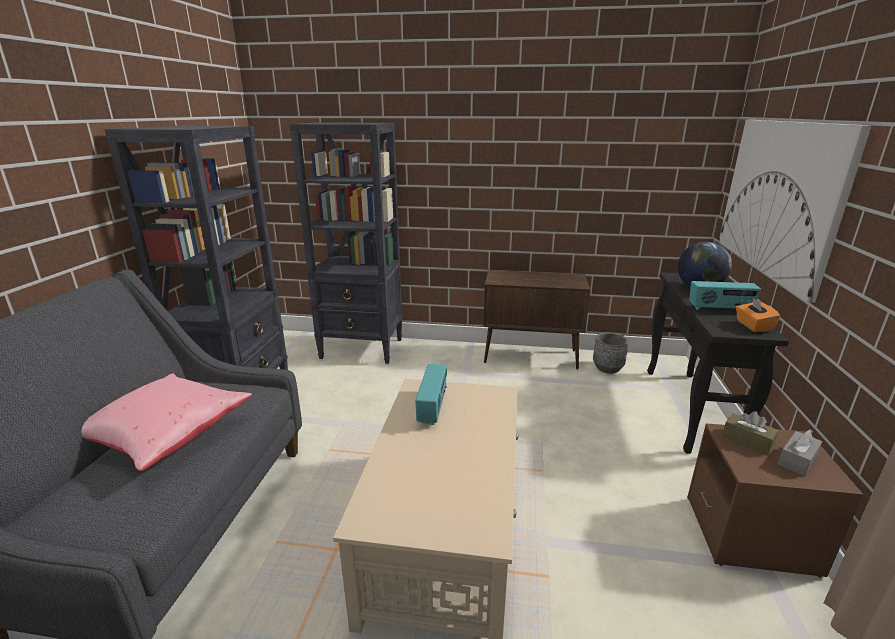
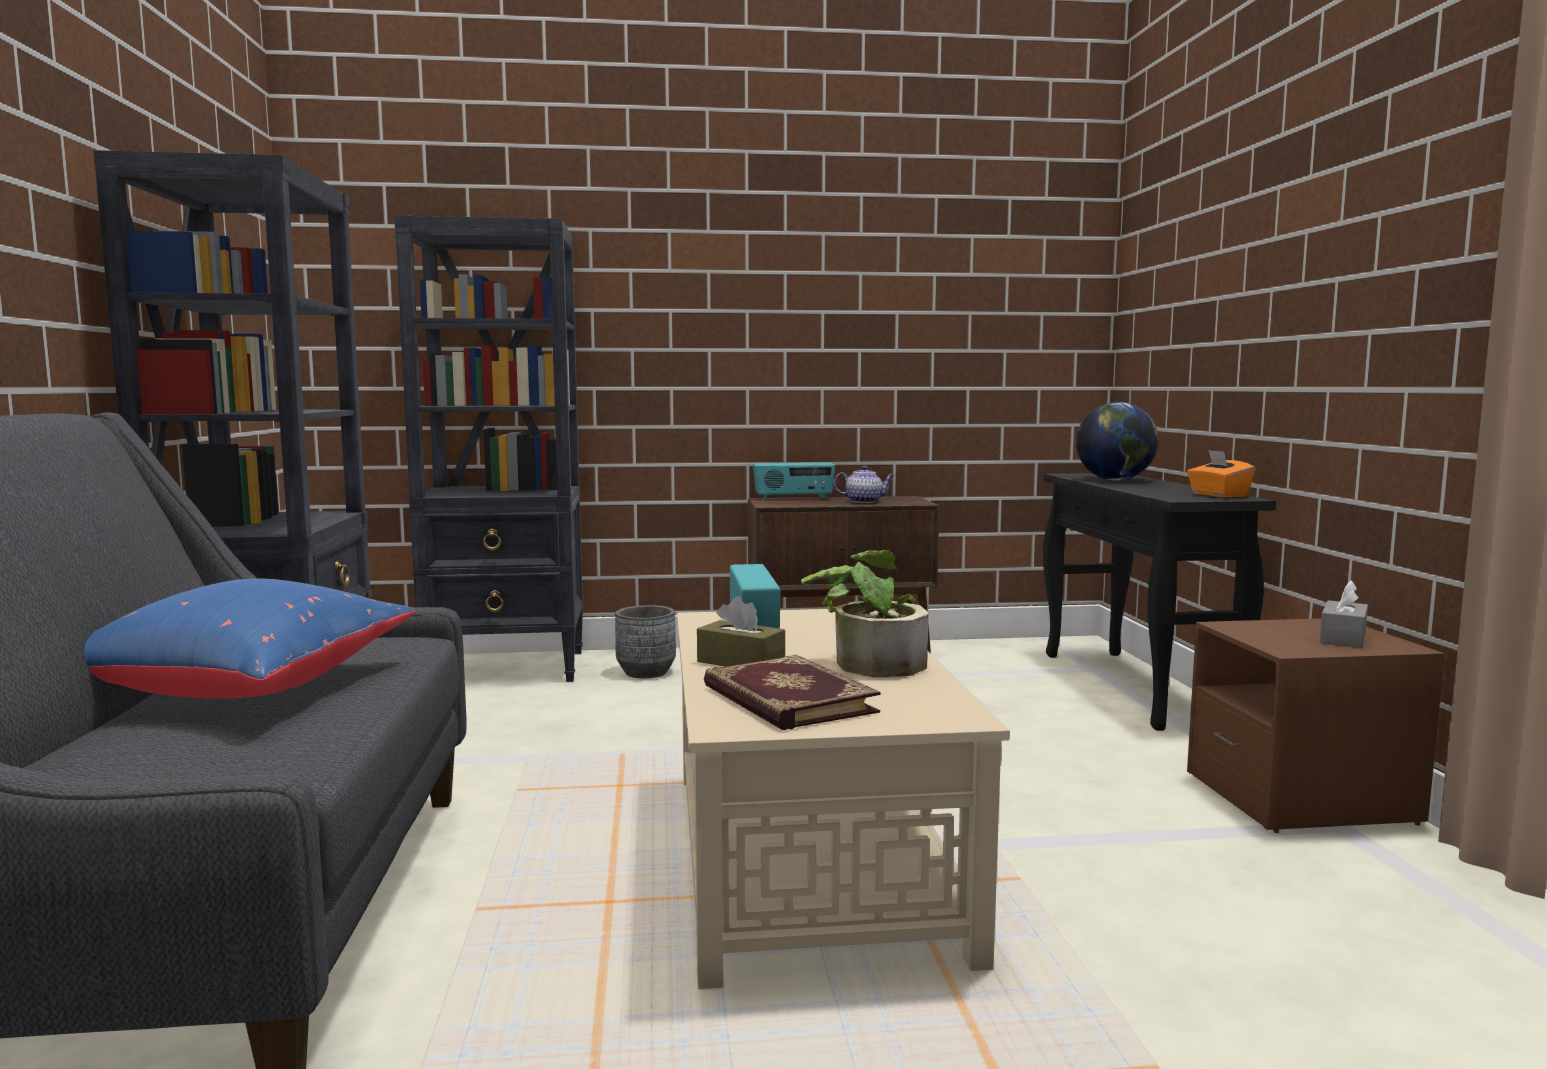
camera: 15 degrees left, 15 degrees down
(166, 436) = (243, 689): pink pillow -> blue pillow
(407, 495) = (786, 699): none -> book
(474, 457) = (868, 663): none -> potted plant
(549, 280) = (864, 501): none -> teapot
(607, 368) = (979, 656): grey planter -> grey planter (646, 672)
(719, 309) = (1160, 489): radio -> radio (793, 499)
(747, 440) = (1265, 629): brown tissue box -> brown tissue box (741, 662)
(779, 198) = (1209, 317): picture -> none

